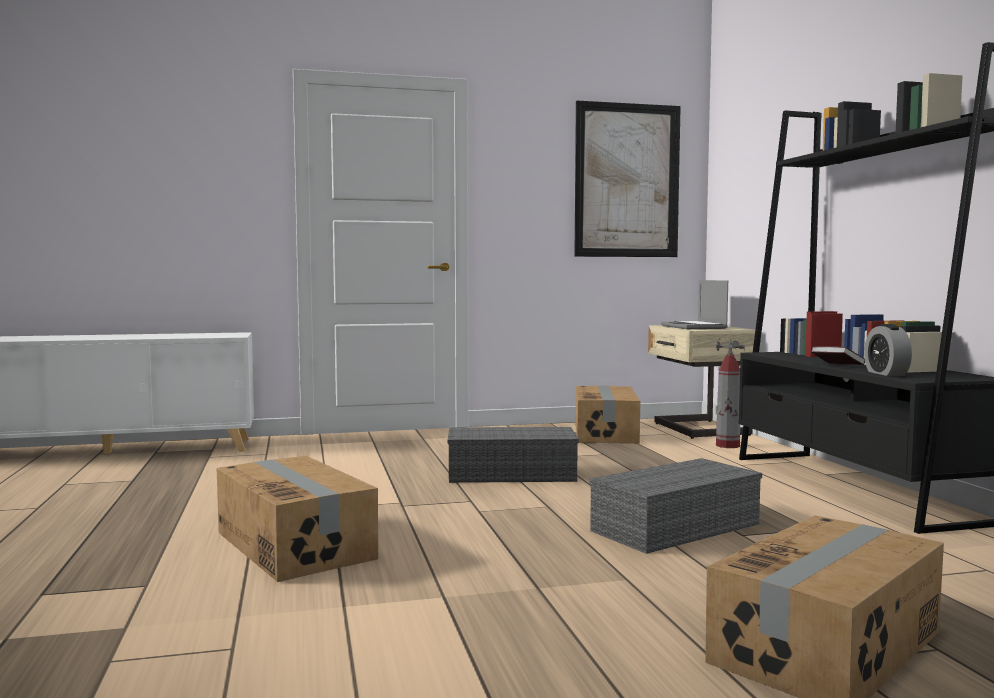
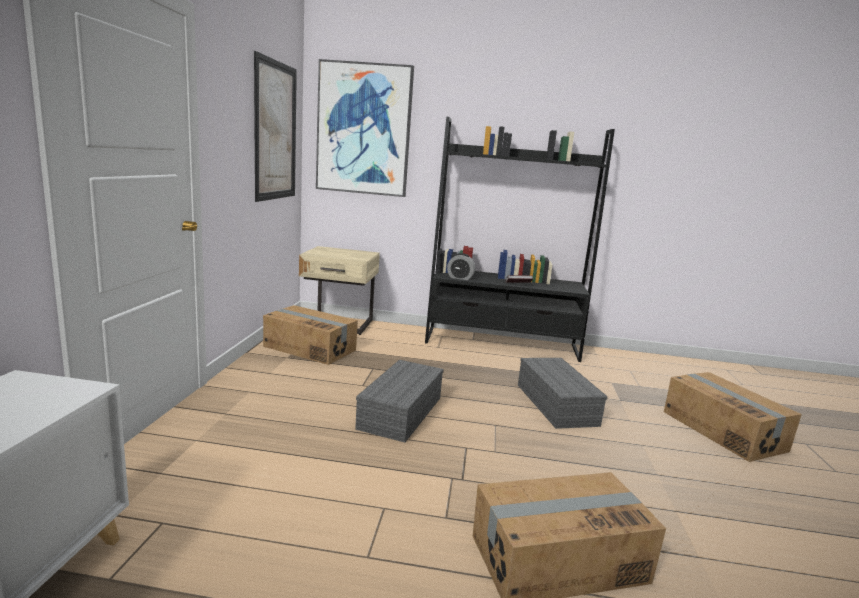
camera: 70 degrees left, 10 degrees up
(694, 327) = (341, 254): laptop -> none
(728, 446) = (390, 334): fire extinguisher -> none
(749, 159) = (364, 130): none -> picture
(886, 373) = (554, 288): alarm clock -> alarm clock (460, 278)

